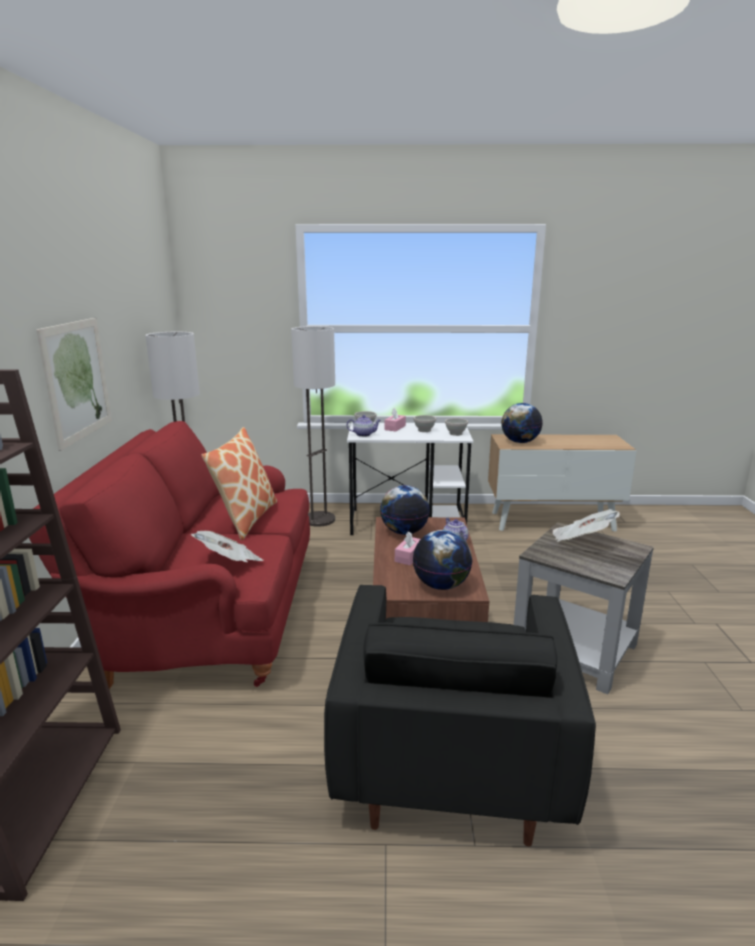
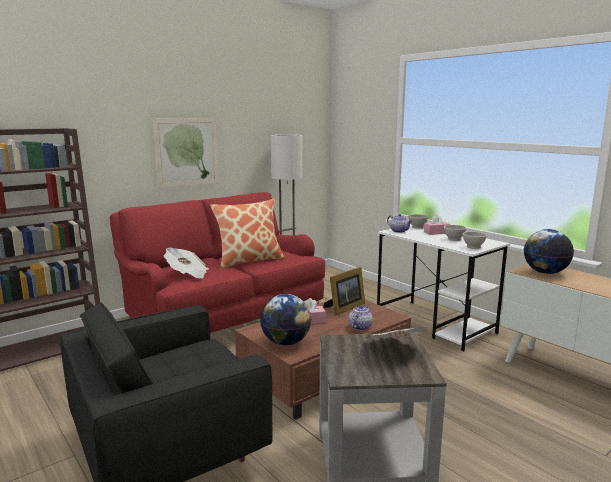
camera: 50 degrees right, 5 degrees down
(319, 519) = (376, 299): floor lamp -> none
(404, 532) = (344, 308): globe -> picture frame

